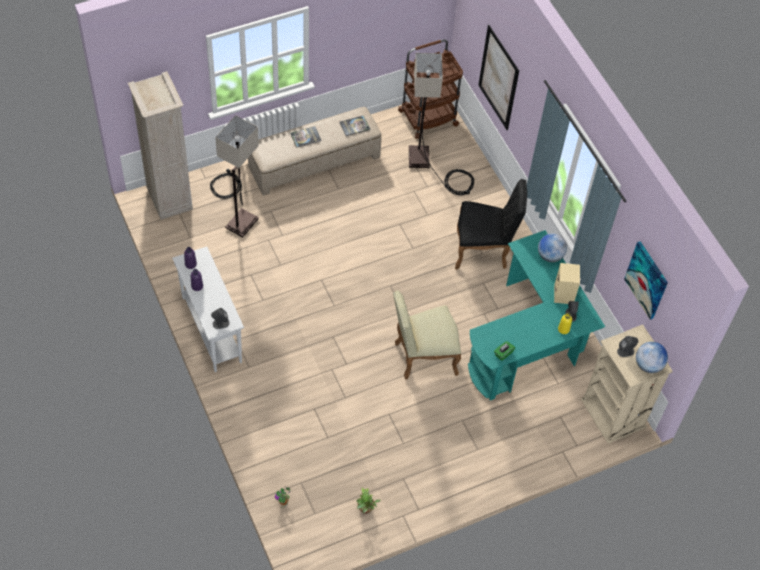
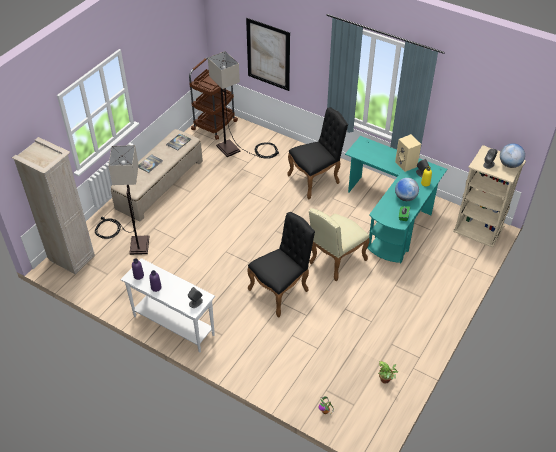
camera: 30 degrees left, 10 degrees down
(341, 356) = (281, 291): none -> black chair
(550, 256) = (377, 147): globe -> globe (405, 197)
(646, 280) = (476, 108): picture -> none

